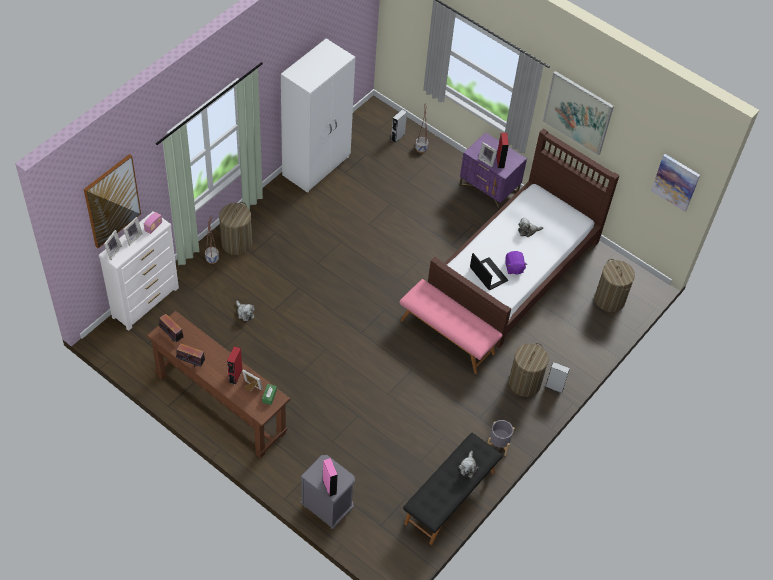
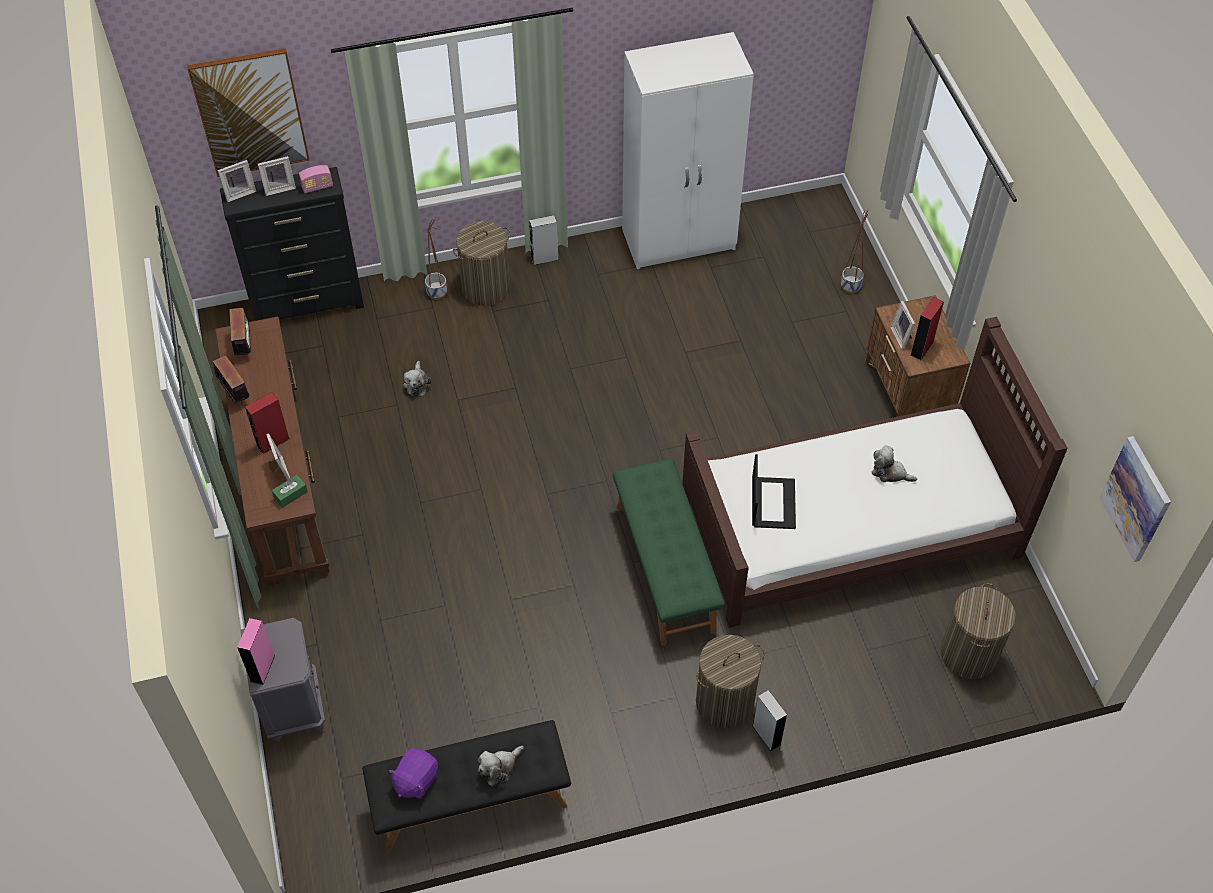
camera: 40 degrees right, 0 degrees up
(146, 302) = (309, 304): white dresser -> black dresser
(397, 137) = (829, 255): grey speaker -> grey speaker (544, 259)
(447, 336) = (666, 568): pink bench -> green bench
(489, 189) = (908, 392): purple nightstand -> brown nightstand
(498, 444) = (608, 768): grey planter -> none
(514, 268) = (821, 515): purple plush toy -> purple plush toy (415, 780)
(578, 112) = (1042, 306): picture -> none

